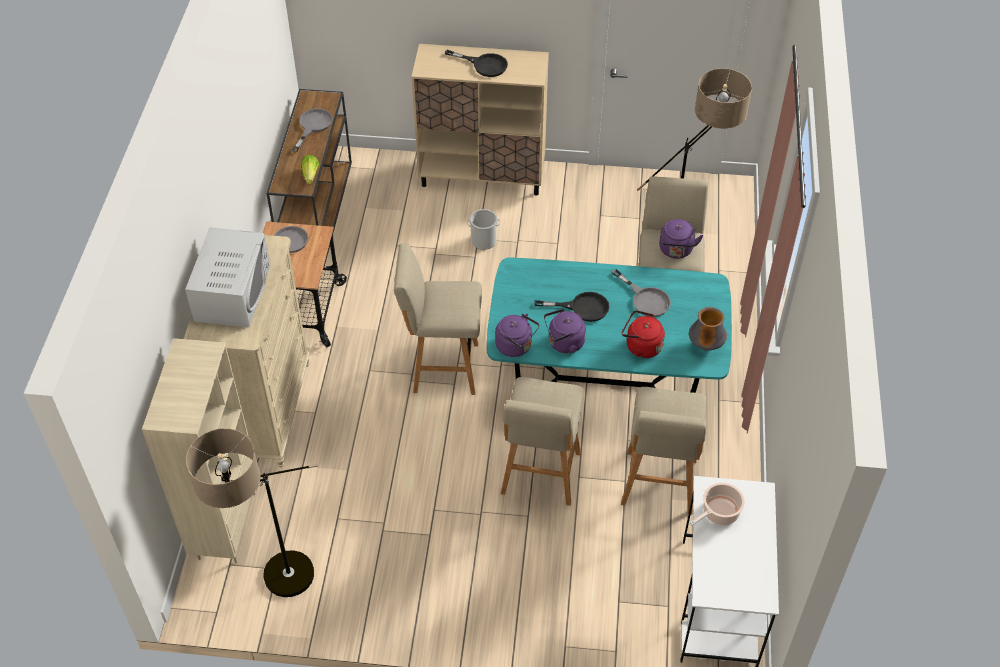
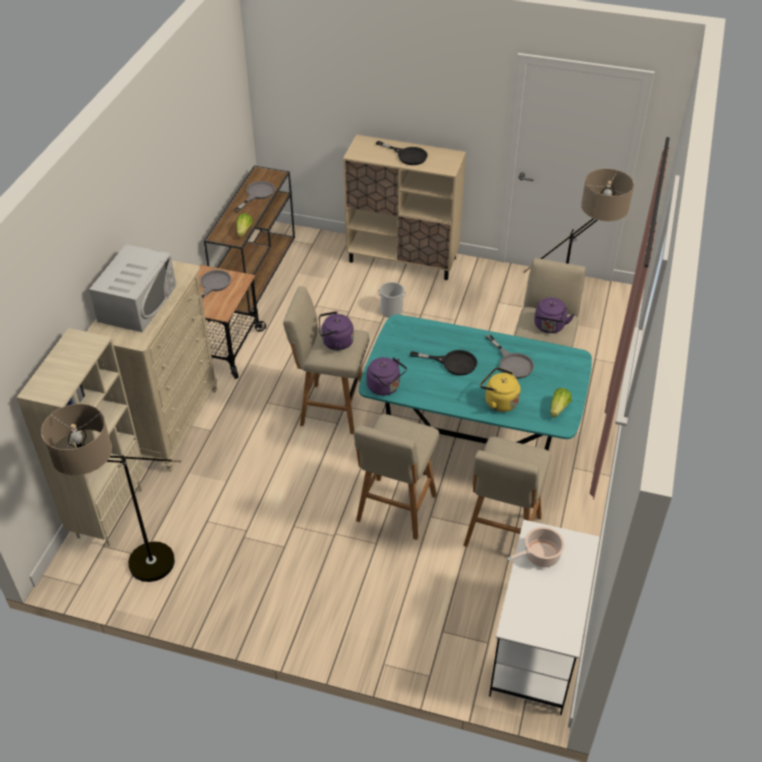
camera: 10 degrees right, 5 degrees down
(564, 343) = (429, 390): purple kettle -> purple kettle (335, 342)
(641, 346) = (499, 401): red kettle -> yellow kettle
(705, 346) = (558, 408): vase -> lettuce

